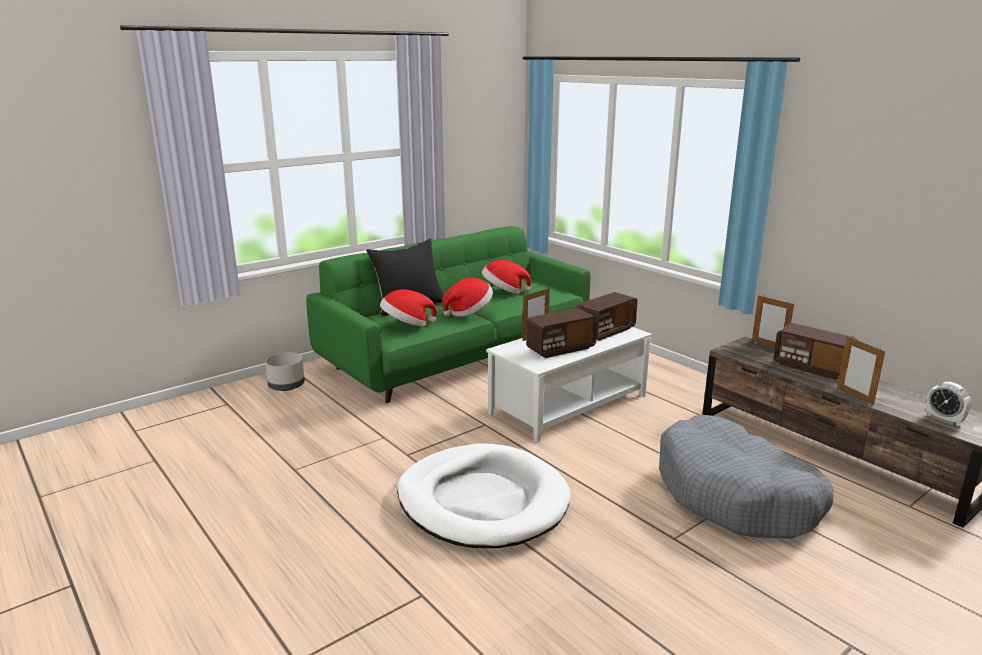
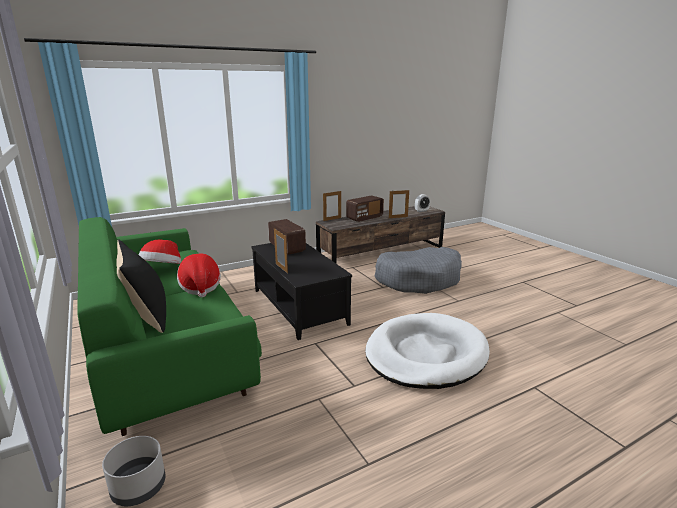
camera: 80 degrees left, 0 degrees up
(407, 325) = (210, 317): hat -> none
(560, 349) = (311, 263): radio -> none
(567, 404) = (298, 307): white coffee table -> black coffee table

